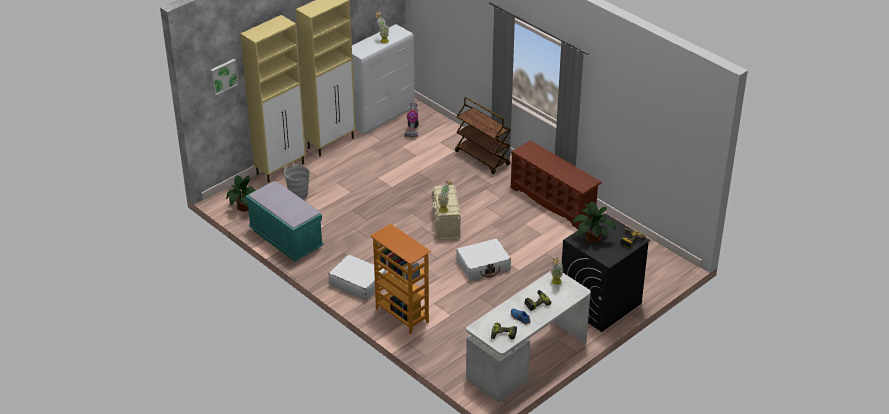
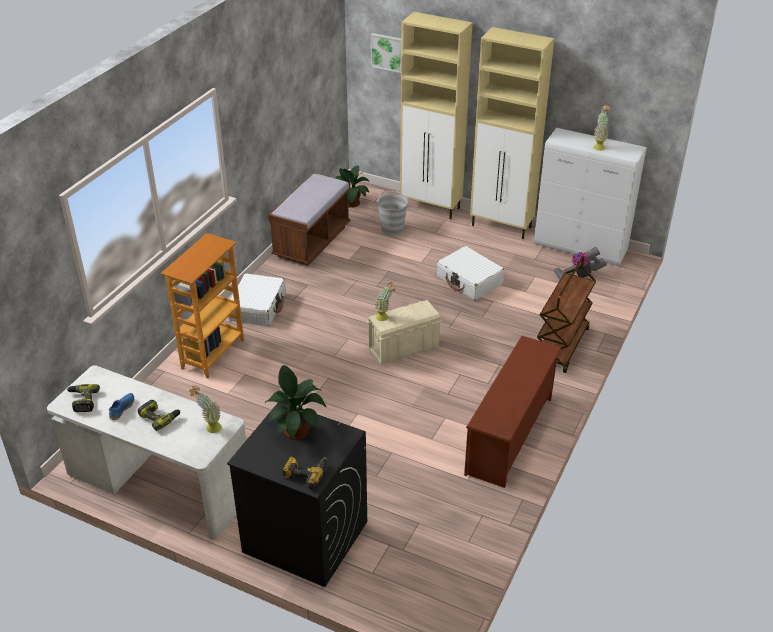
camera: 70 degrees right, 0 degrees up
(286, 239) = (312, 241): turquoise bench -> brown bench
(483, 265) = (336, 399): white suitcase -> white suitcase (469, 281)

